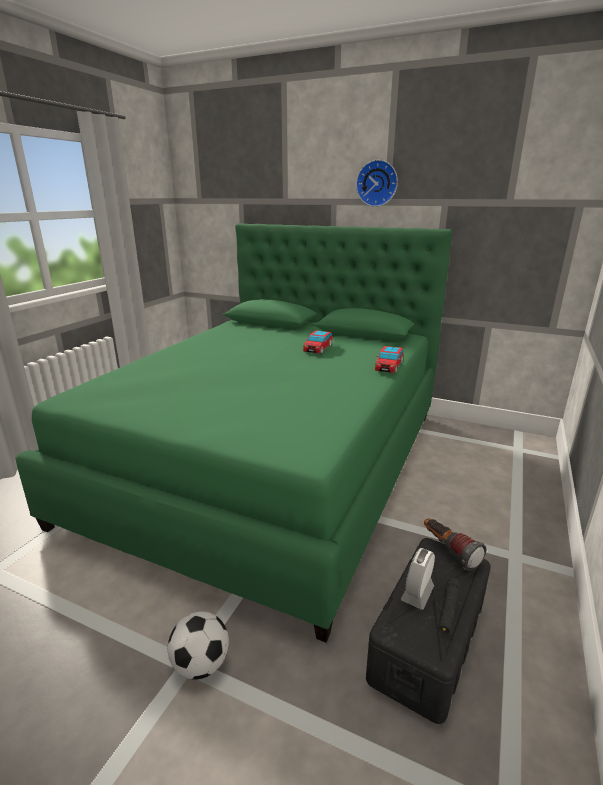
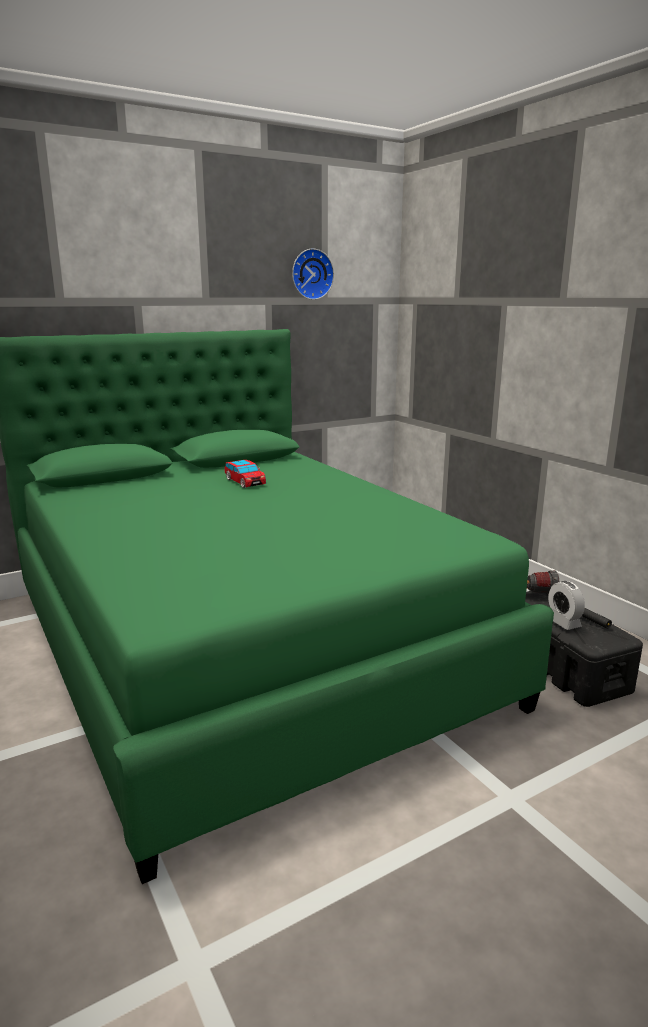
camera: 55 degrees left, 5 degrees down
(201, 664) = (516, 788): football -> none
(377, 183) = (194, 279): wall clock -> wall clock (311, 274)
(389, 366) = (344, 475): toy car -> none

